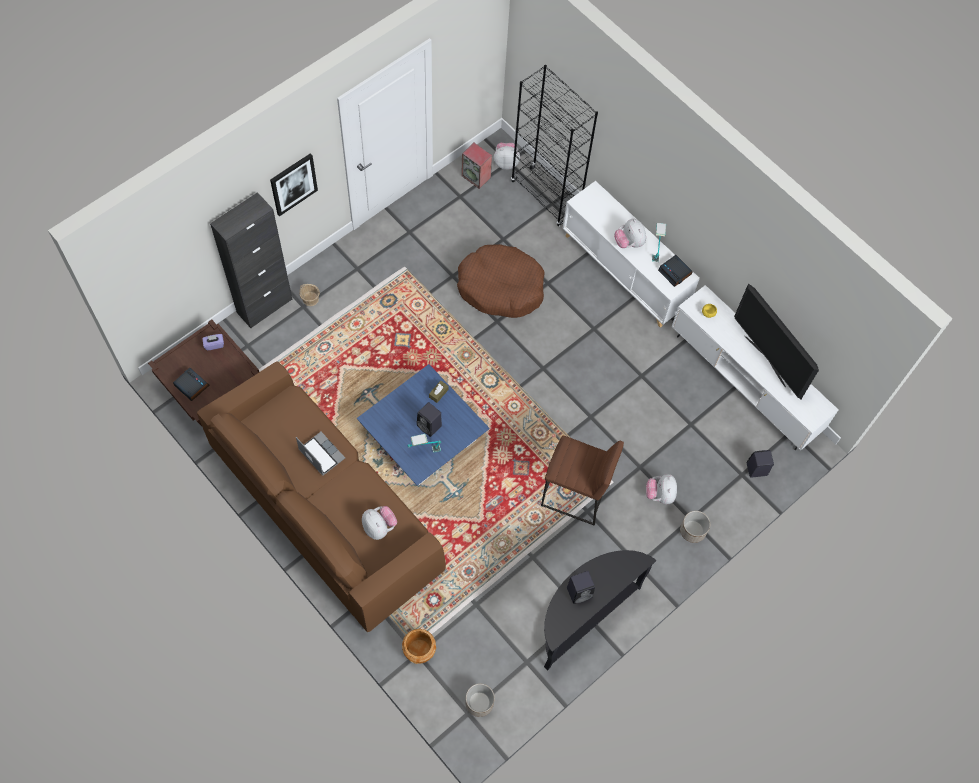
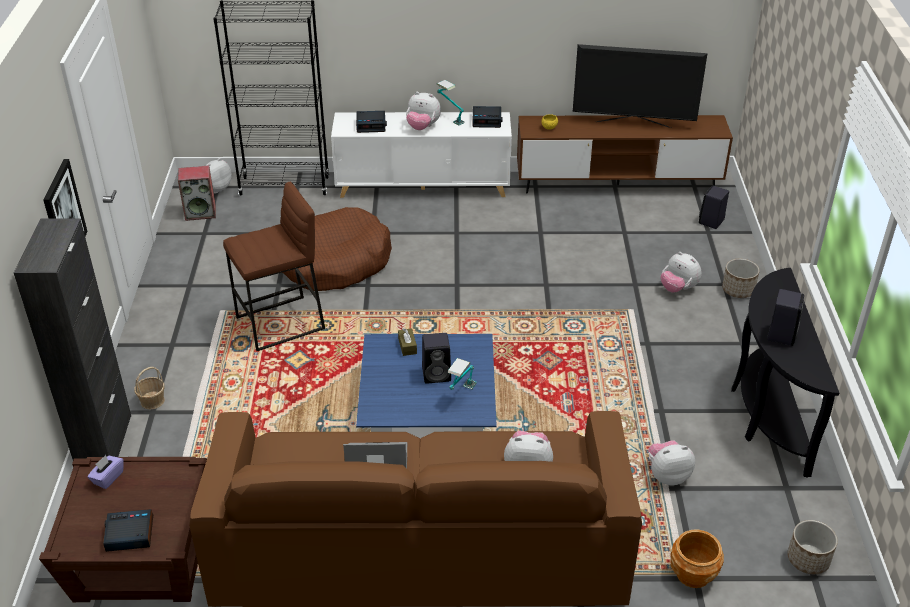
camera: 45 degrees left, 25 degrees down
(481, 593) = (667, 475): none -> plush toy
(574, 496) = (621, 342): brown stool -> brown stool (280, 324)
(601, 212) = (371, 125): none -> alarm clock
(743, 384) = (617, 184): white tv stand -> brown tv stand

